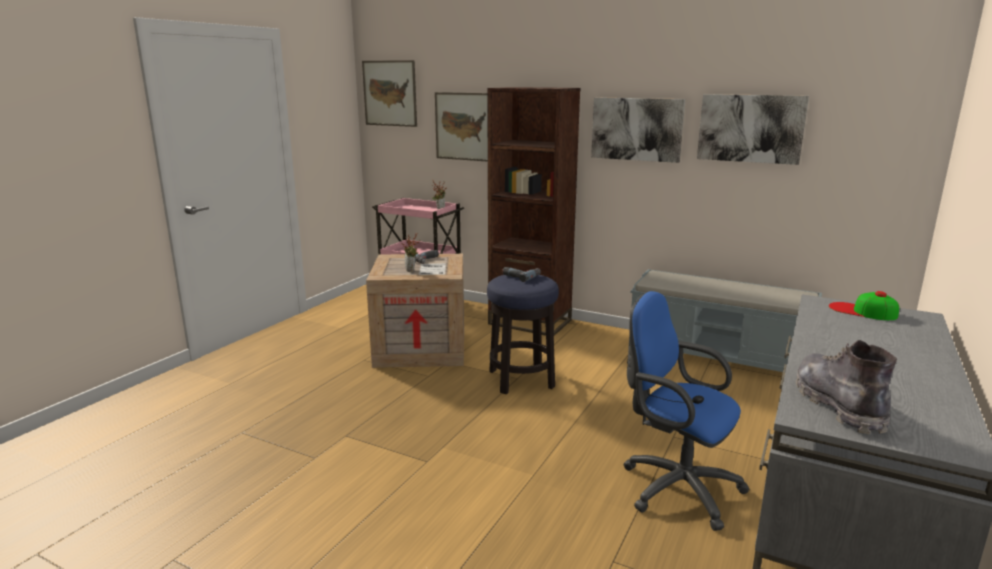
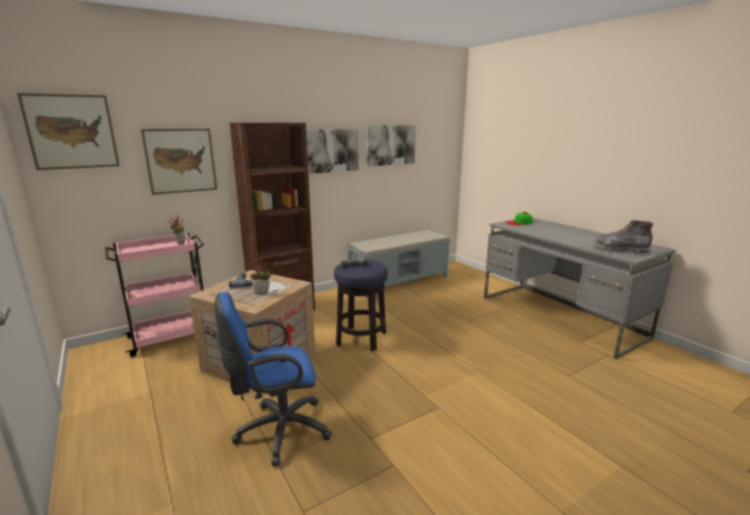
camera: 60 degrees left, 0 degrees up
(675, 487) = (513, 337): blue office chair -> blue office chair (278, 431)

